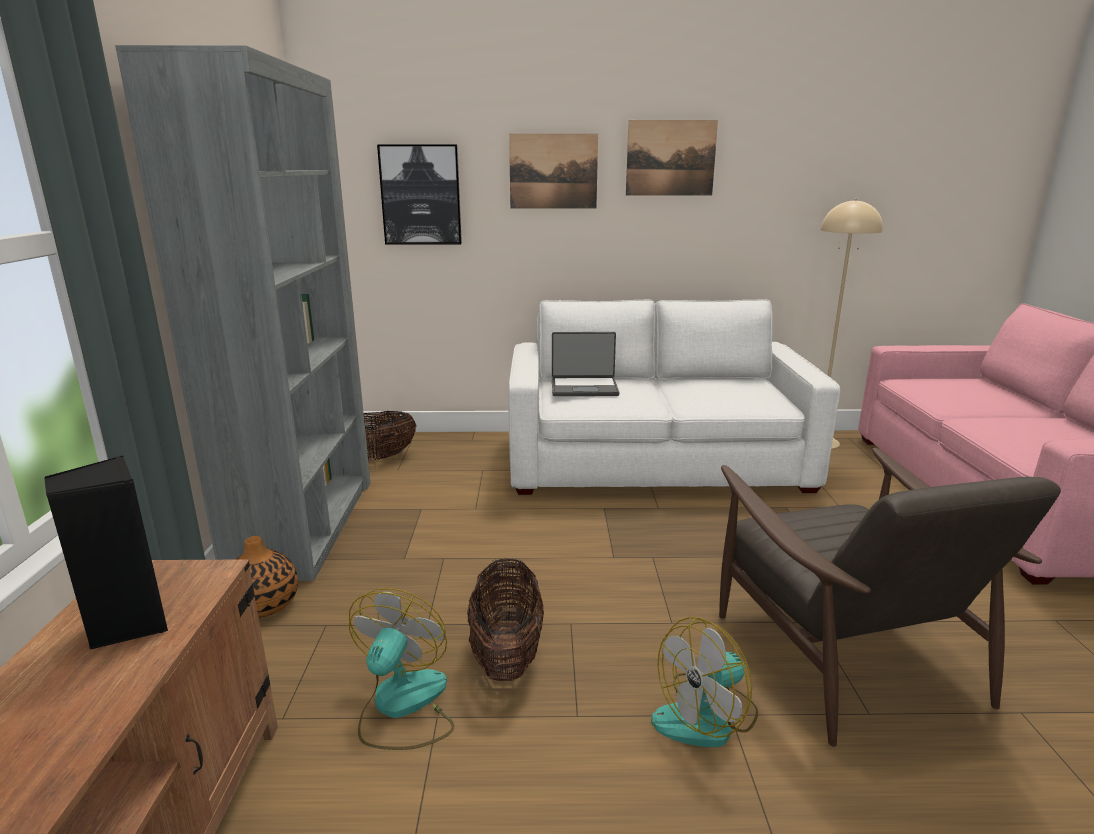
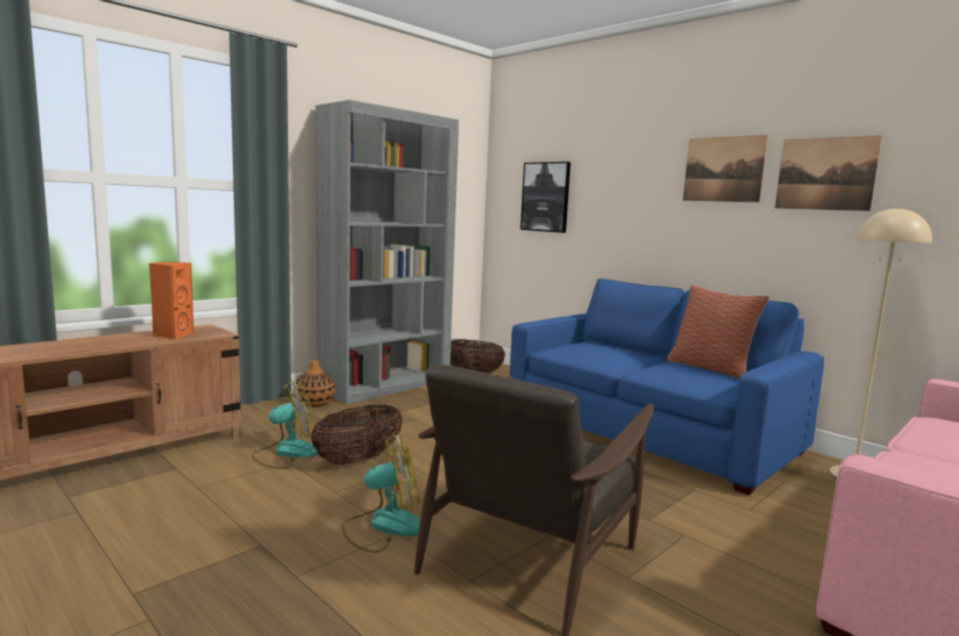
camera: 45 degrees right, 10 degrees down
(127, 625) = (172, 335): black speaker -> orange speaker
(553, 171) = (630, 181): picture -> picture (825, 174)
(584, 388) = (589, 346): laptop -> none
(655, 461) = (650, 431): white sofa -> blue sofa
(706, 718) = (383, 526): fan -> fan turned 150 degrees clockwise
(716, 381) = (711, 368): none -> pillow

